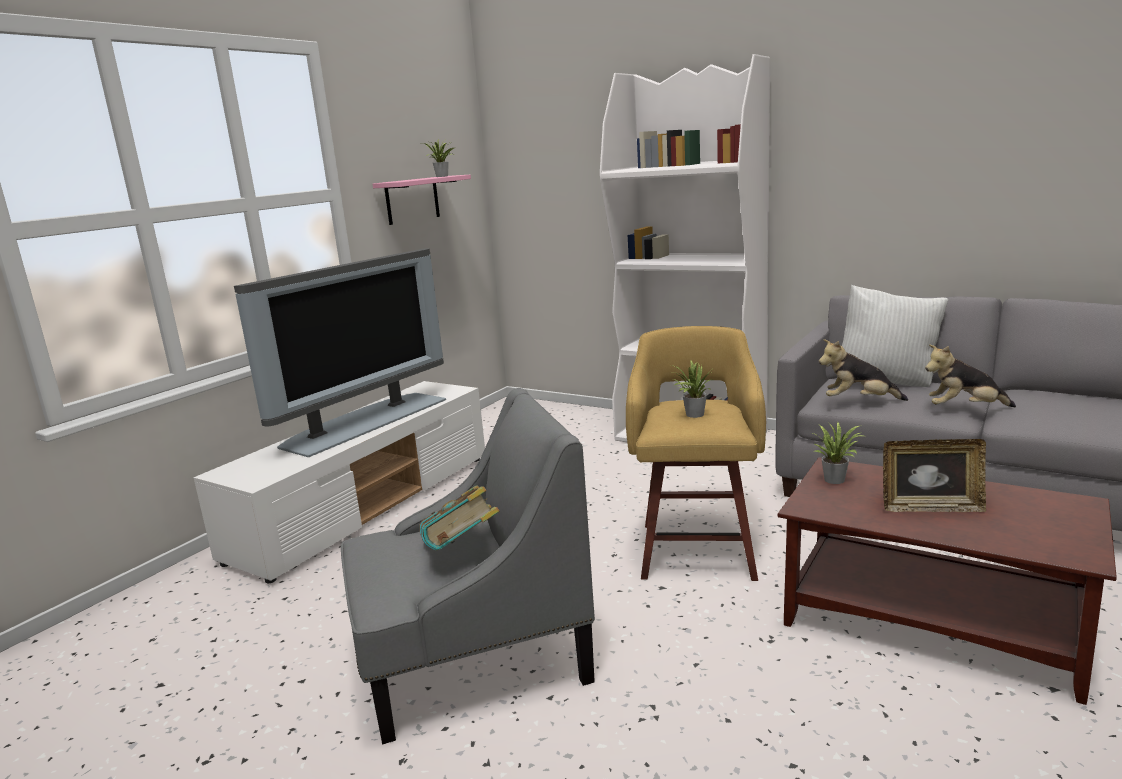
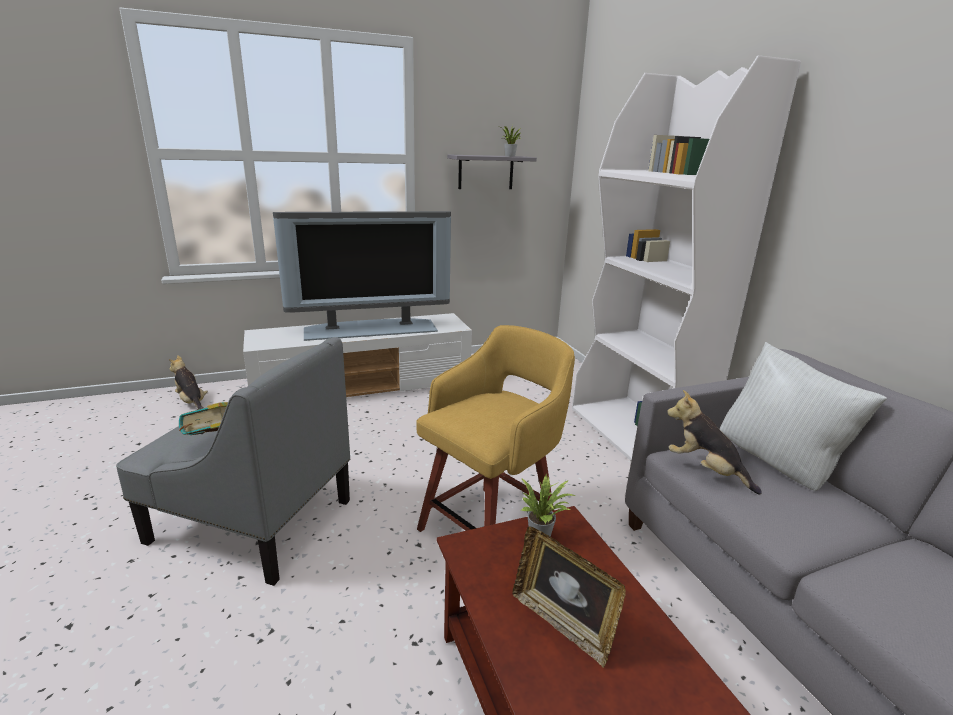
camera: 35 degrees right, 5 degrees up
(412, 200) = (486, 172): pink shelf -> grey shelf
(692, 414) = (484, 413): potted plant -> none
(964, 409) = (811, 537): plush toy -> plush toy (192, 402)

